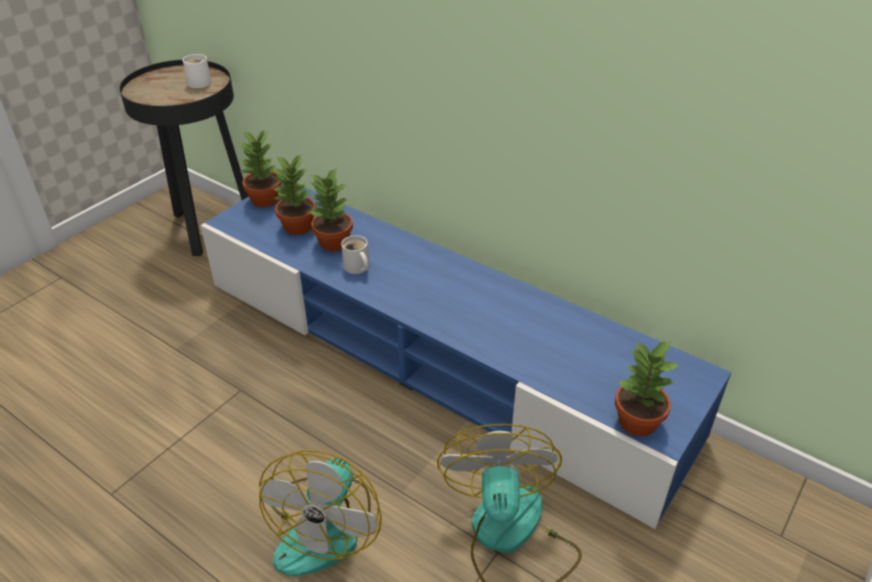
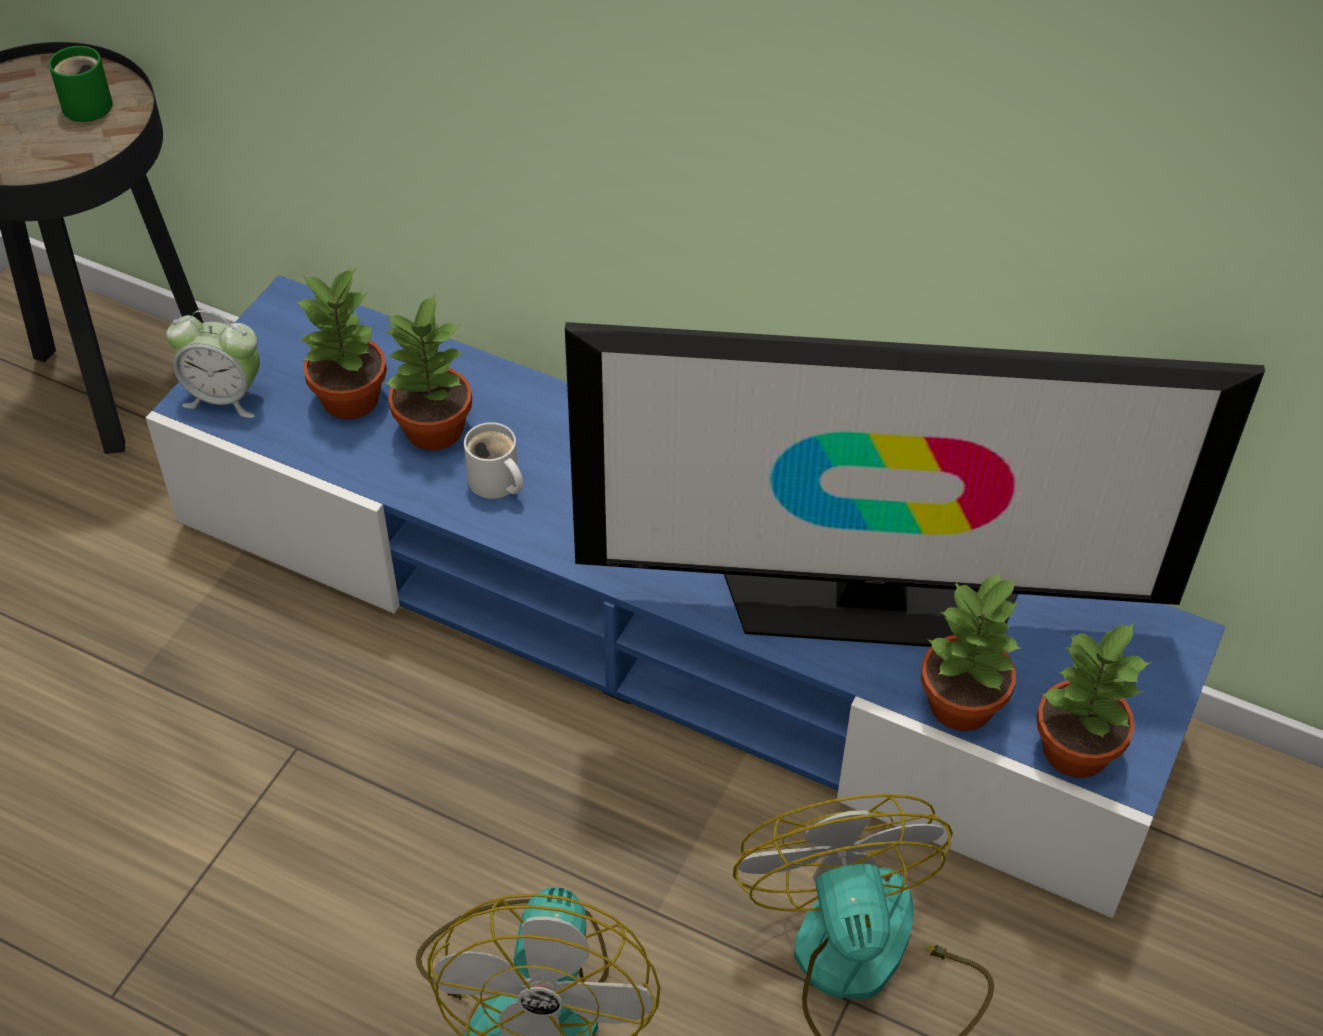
camera: 10 degrees left, 10 degrees up
(201, 82) = (89, 103): white mug -> green mug
(239, 220) = (225, 397): none -> alarm clock
(265, 200) = (263, 340): potted plant -> potted plant (963, 705)
(536, 338) = (871, 600): none -> television

